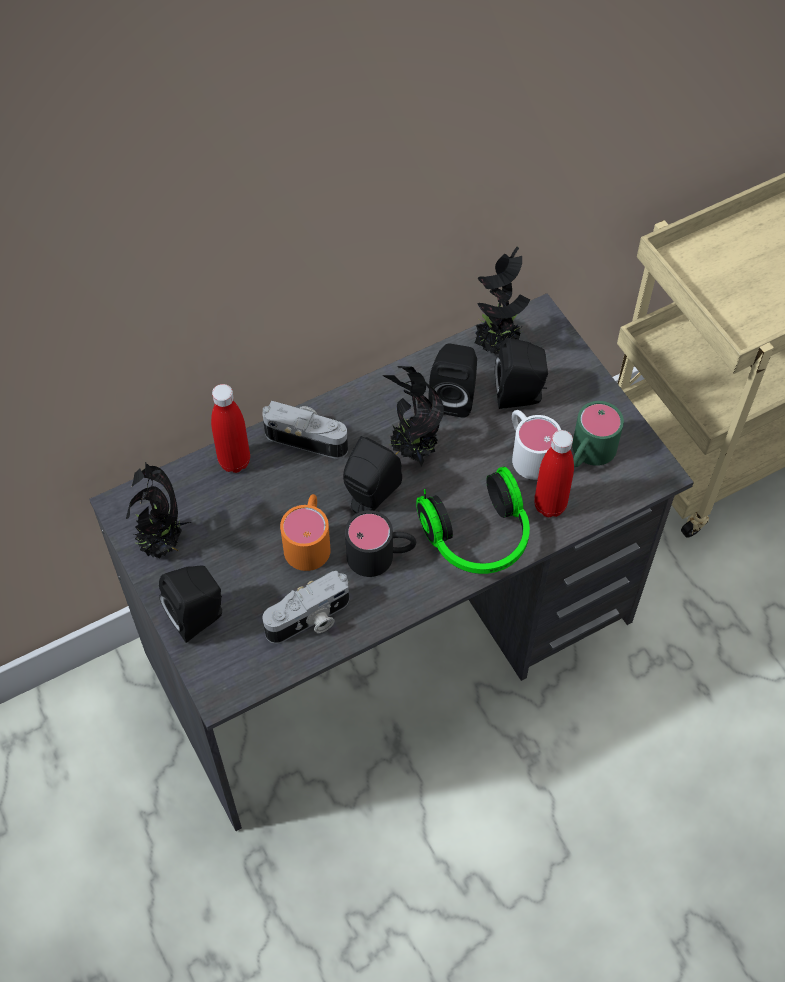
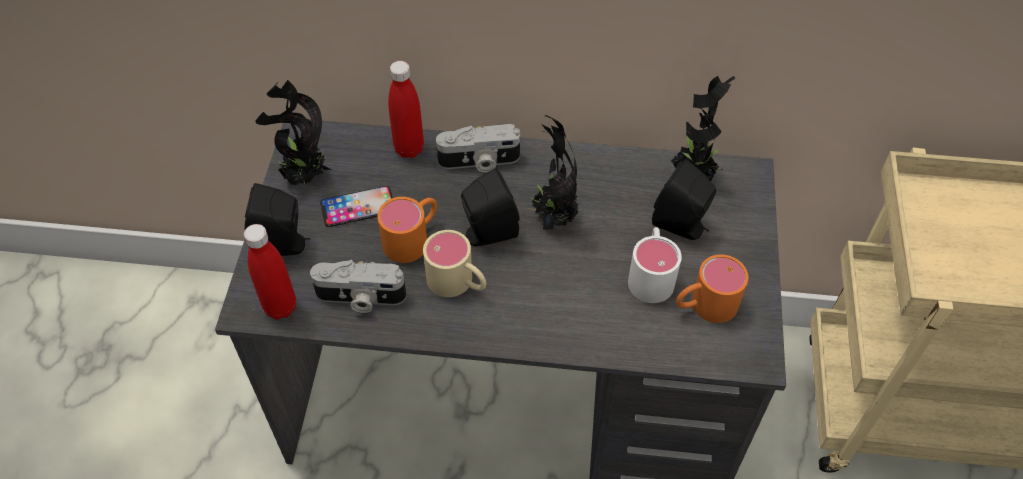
camera: 35 degrees right, 5 degrees down
(236, 542) = (358, 207): none -> phone
(308, 437) = (479, 162): camera -> camera turned 120 degrees clockwise
(381, 556) = (458, 283): black mug -> beige mug
(453, 396) = (623, 195): black speaker -> none
(478, 539) = (549, 318): headphones -> none
(550, 505) = (634, 327): red bottle -> red bottle (280, 307)
(588, 454) = (704, 305): green mug -> orange mug

